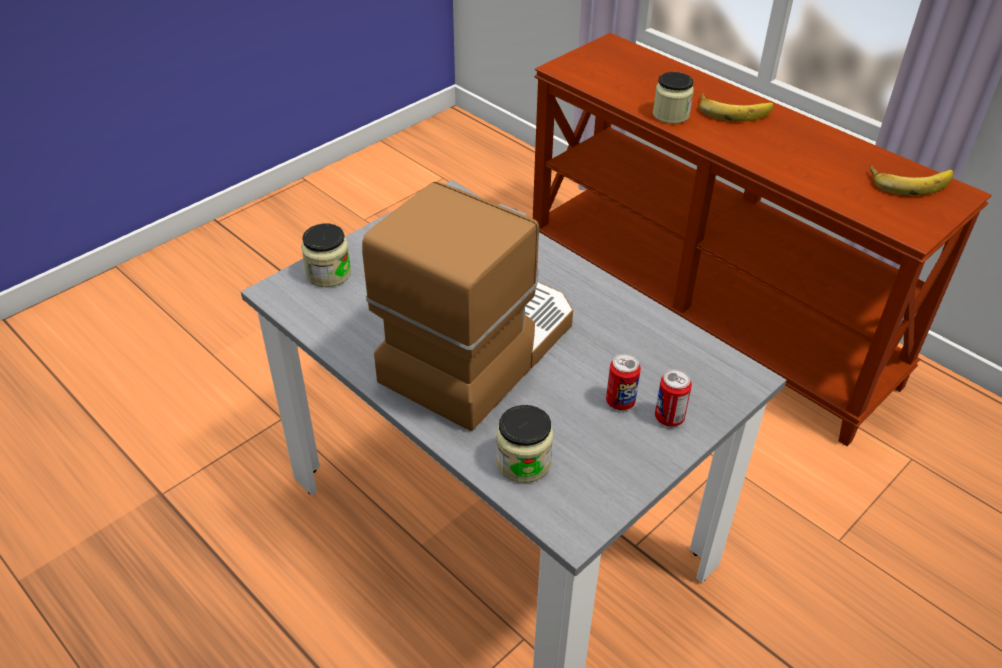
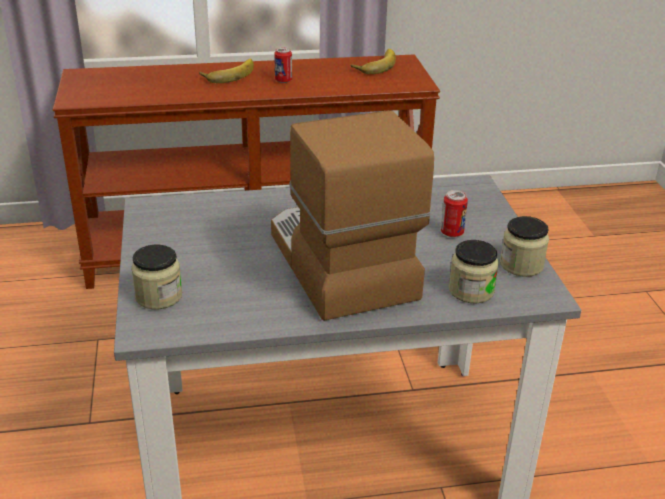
camera: 55 degrees left, 10 degrees down
(669, 418) = (483, 223): can -> can (283, 80)
(670, 115) = (199, 92): jar -> jar (521, 265)

